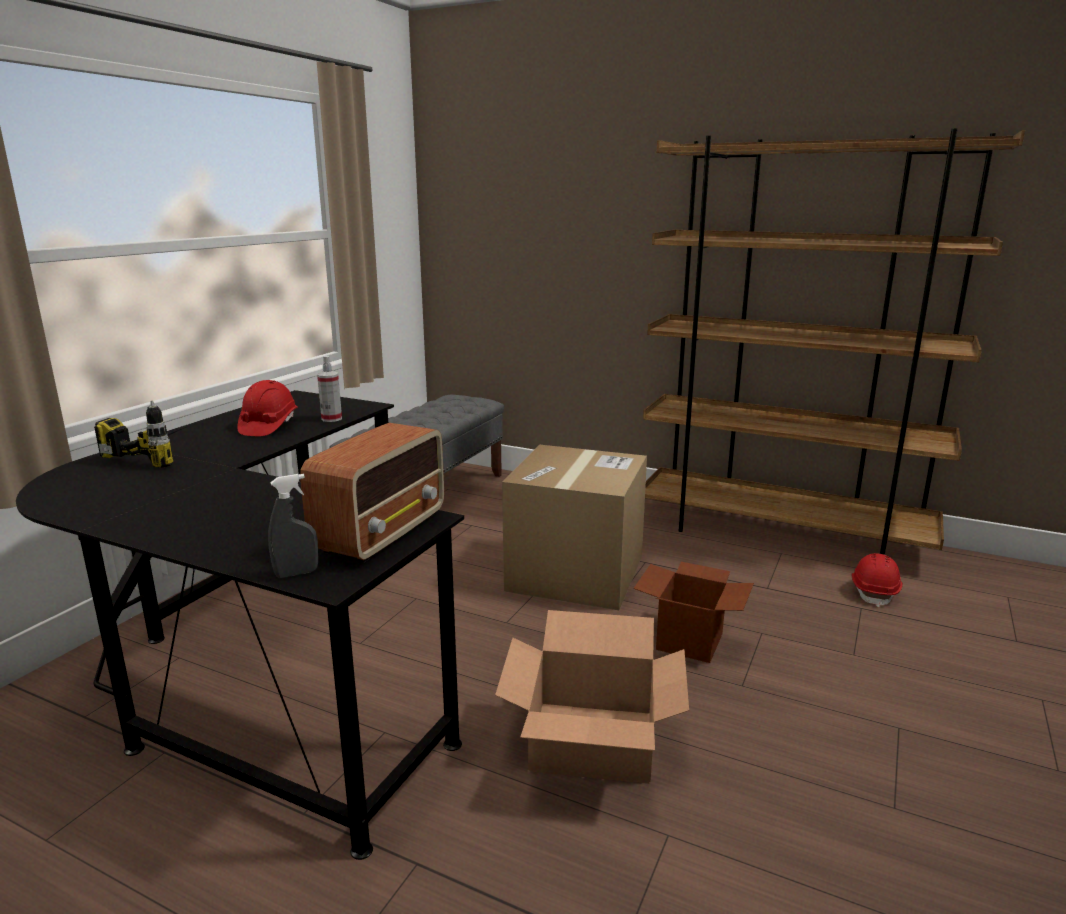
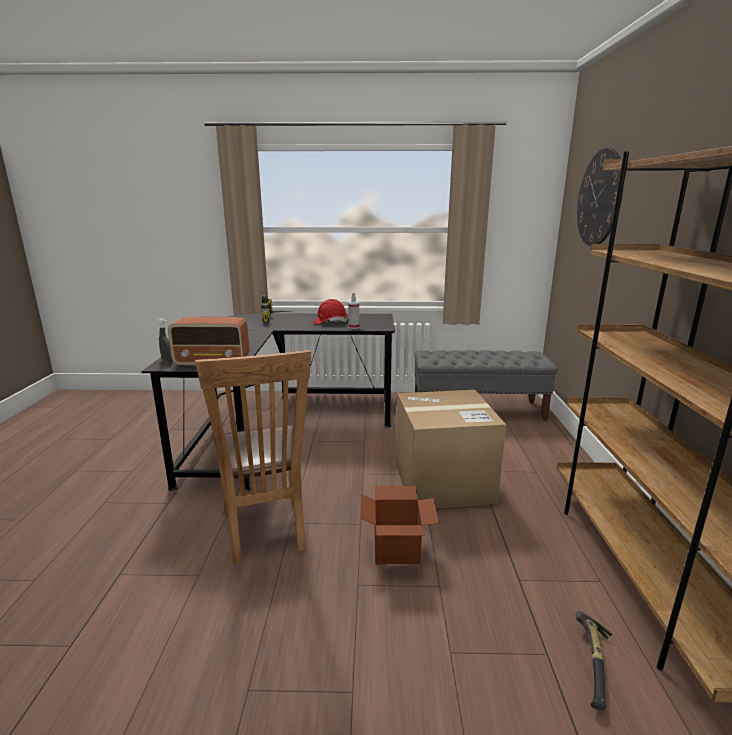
camera: 65 degrees right, 0 degrees up
(522, 183) = (599, 198): none -> wall clock
(592, 742) = (266, 531): cardboard box -> brown chair
(874, 591) = (596, 664): red hard hat -> hammer

